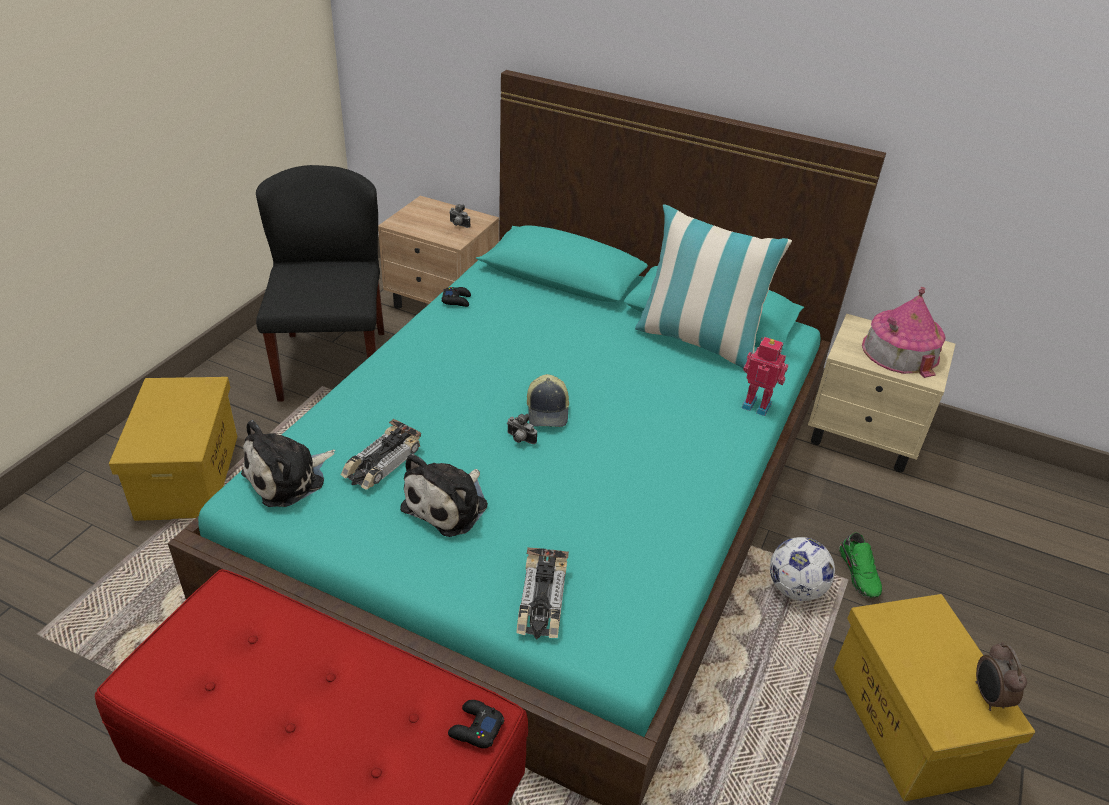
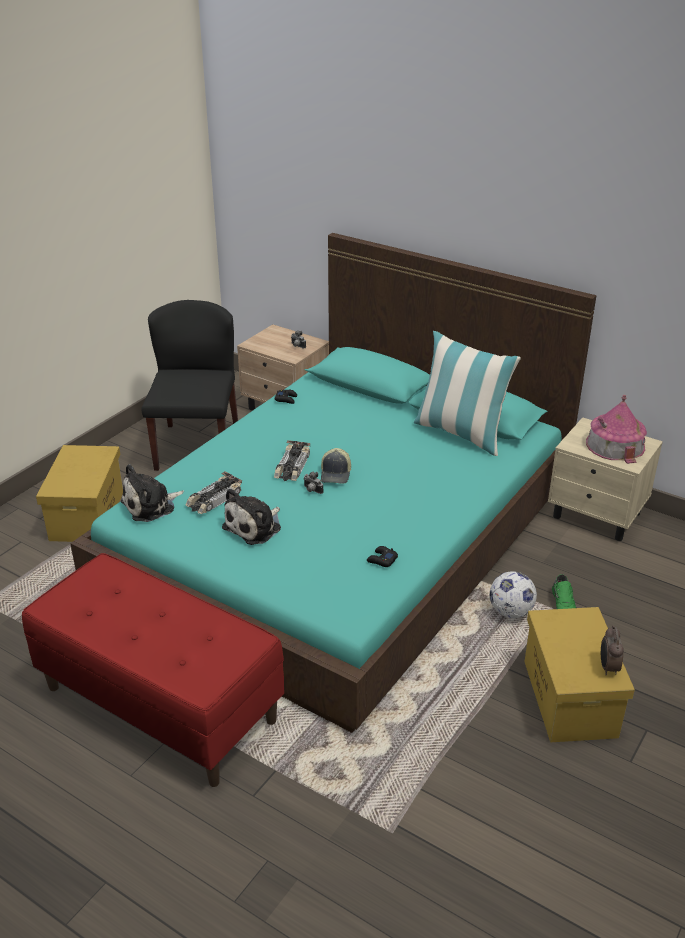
camera: 10 degrees right, 5 degrees down
(475, 728) = (246, 645): black game controller -> black game controller (381, 560)
(542, 600) = (305, 584): toy car -> toy car (292, 466)
(757, 404) = (491, 476): toy robot -> none

